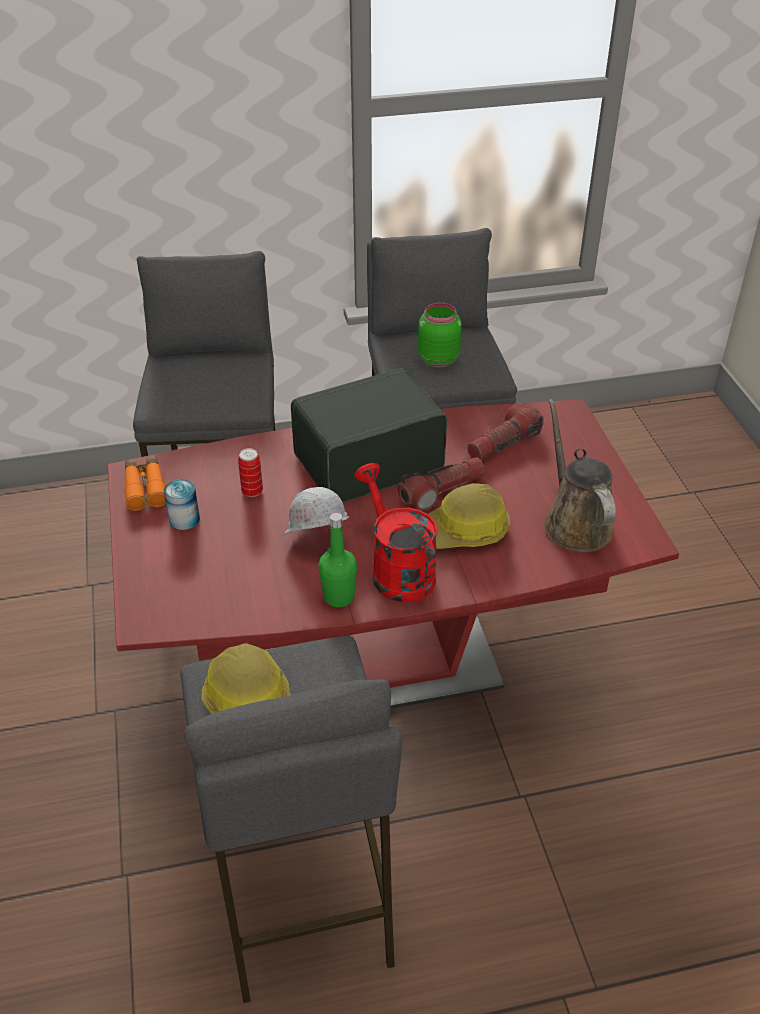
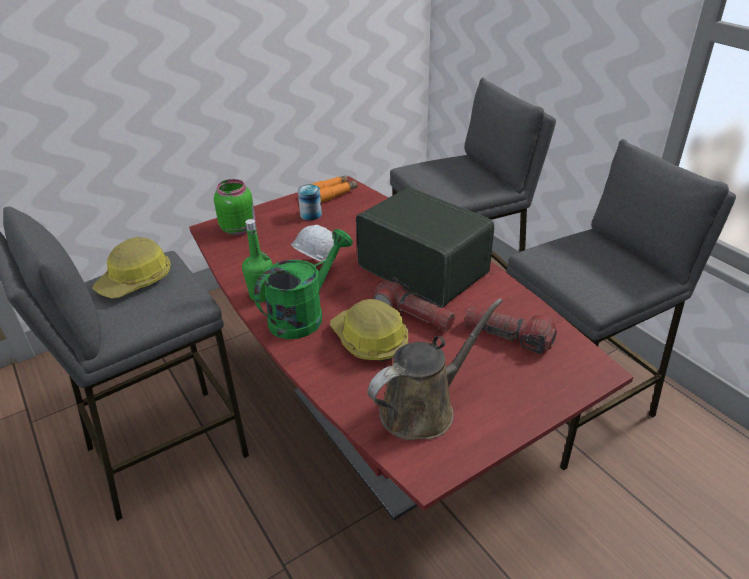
camera: 70 degrees right, 5 degrees down
(252, 491) = (354, 230): can -> none
(397, 569) = (304, 315): red watering can -> green watering can
(437, 359) = (584, 263): green jar -> green jar (239, 228)

